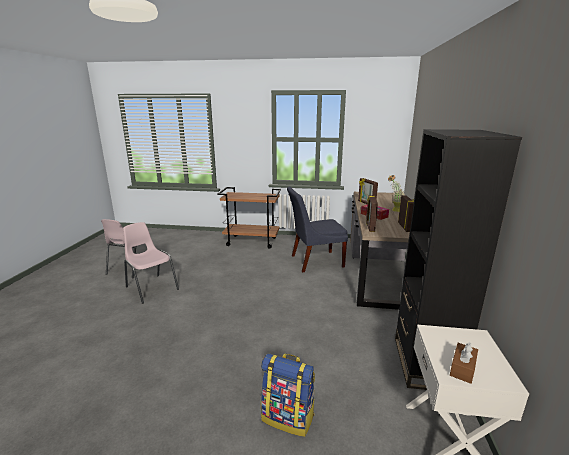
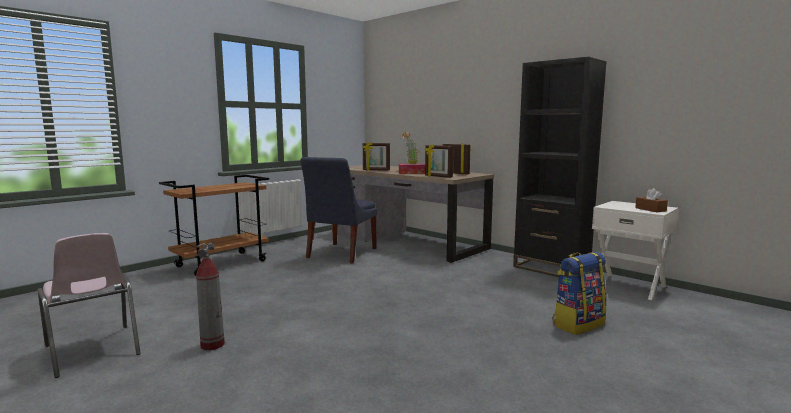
camera: 55 degrees left, 10 degrees down
(151, 288) = (212, 344): pink chair -> fire extinguisher

